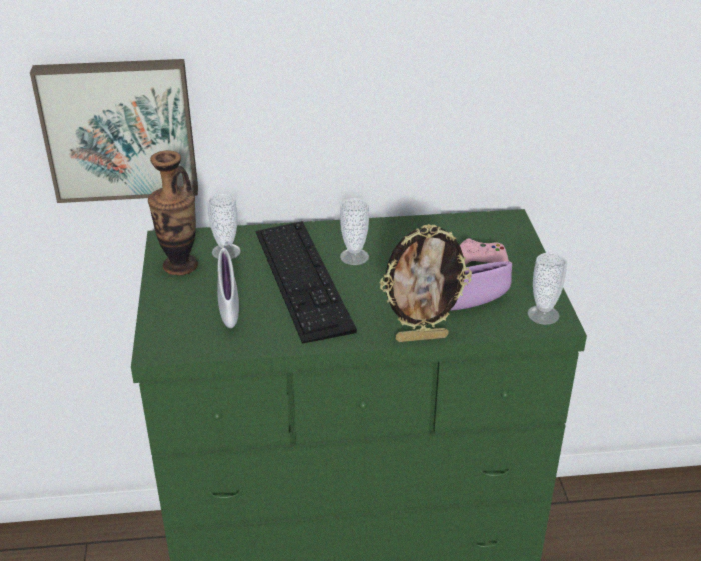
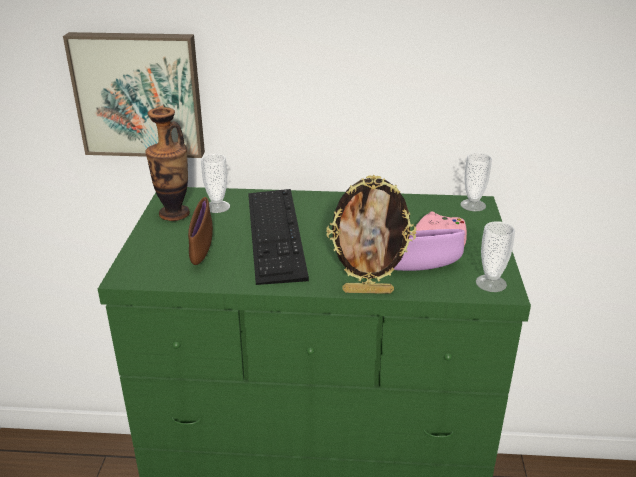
camera: 10 degrees right, 5 degrees down
(229, 308) = (202, 249): white bowl -> brown bowl
(354, 257) = (327, 220): cup -> cup (473, 205)

